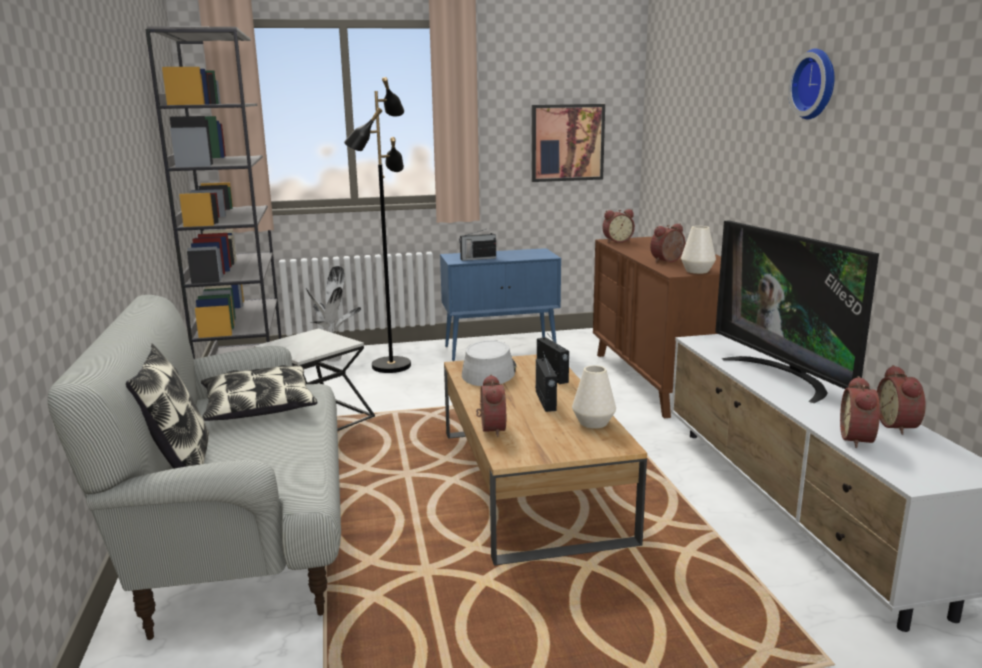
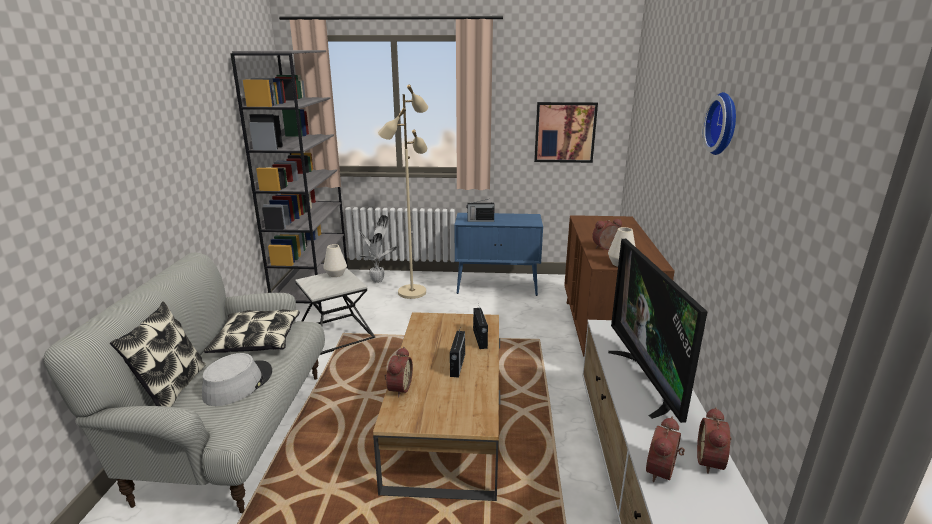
camera: 15 degrees right, 5 degrees up
(390, 366) = (411, 292): black floor lamp -> beige floor lamp
(489, 372) = (436, 328): grey hat -> grey hat (238, 384)
(593, 422) = (478, 395): white vase -> white vase (336, 274)
(617, 241) = (585, 219): alarm clock -> none

